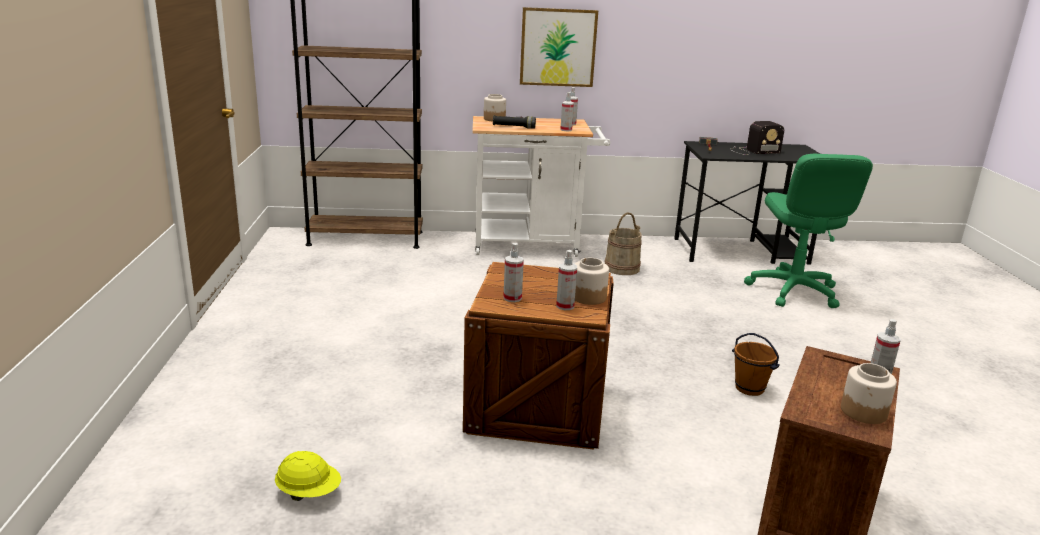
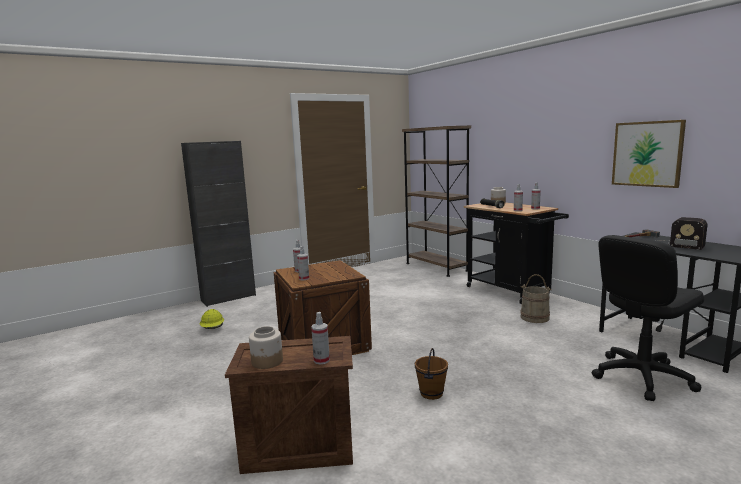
camera: 60 degrees right, 10 degrees down
(149, 434) = (228, 298): none -> black cabinet
(533, 245) = (511, 292): white cart -> black cart
(558, 47) = (543, 156): picture -> picture (647, 154)
(588, 297) = (322, 279): jar -> none
(793, 291) = (641, 377): green office chair -> black office chair

